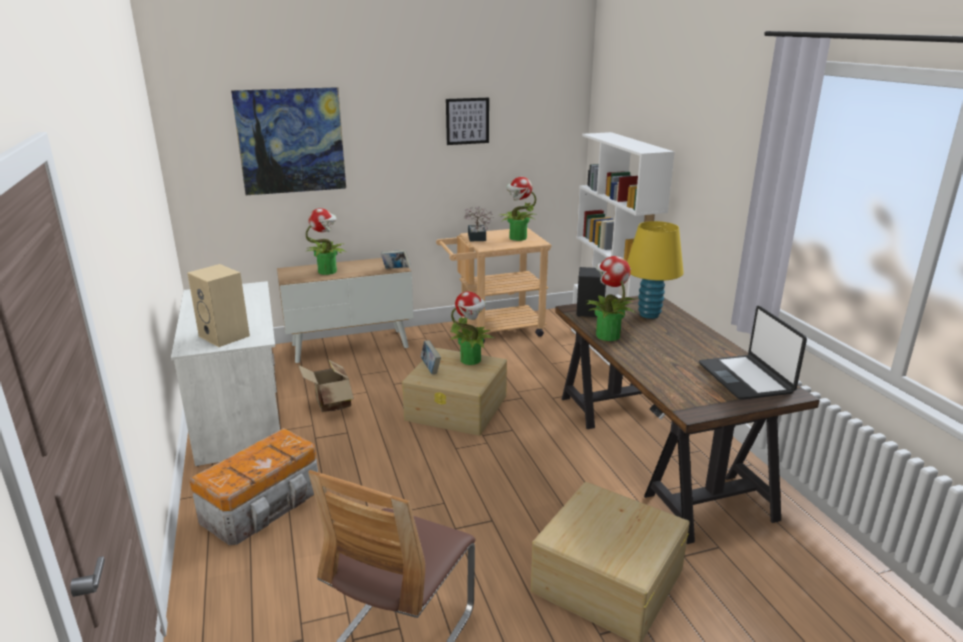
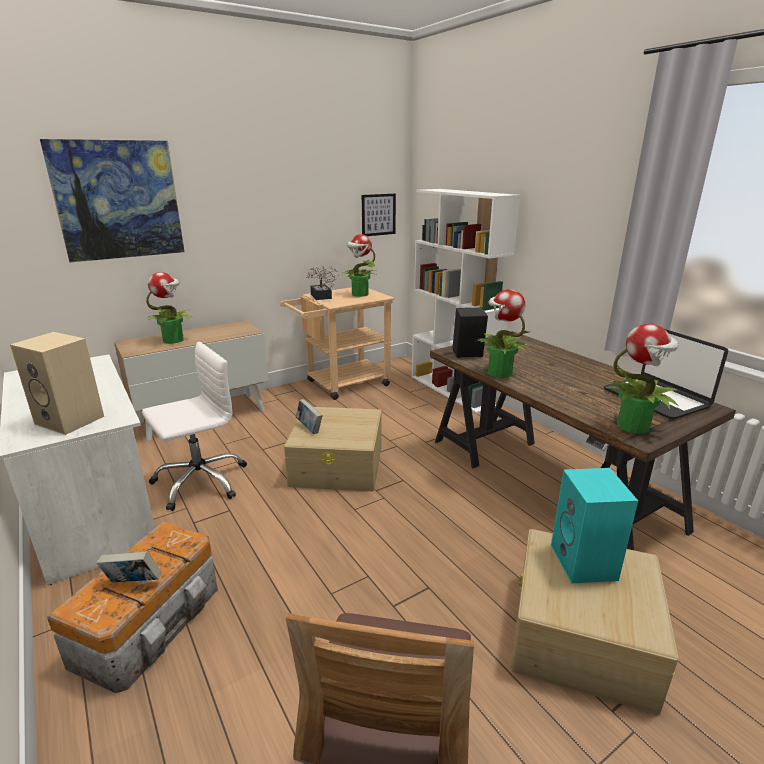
camera: 15 degrees left, 0 degrees up
(330, 404) = (200, 481): cardboard box -> white office chair
(396, 269) = (247, 332): book -> book (133, 583)
(467, 121) = (302, 181): picture -> picture (378, 214)
(471, 360) = (347, 414): potted plant -> potted plant (634, 426)
(616, 515) = (585, 563): none -> turquoise speaker
(649, 315) = (521, 350): yellow table lamp -> none

